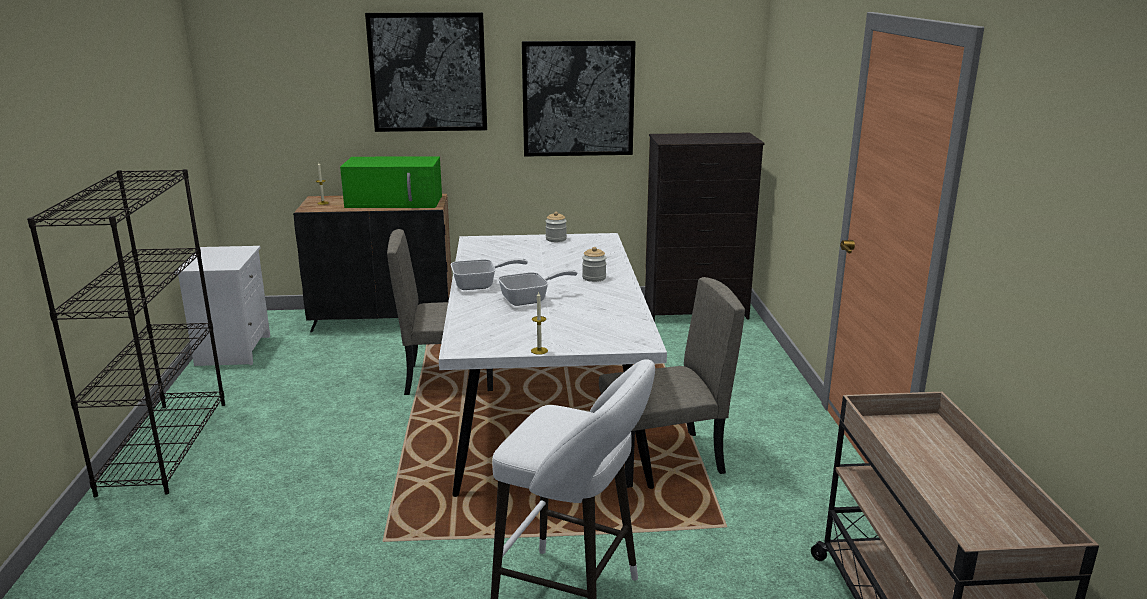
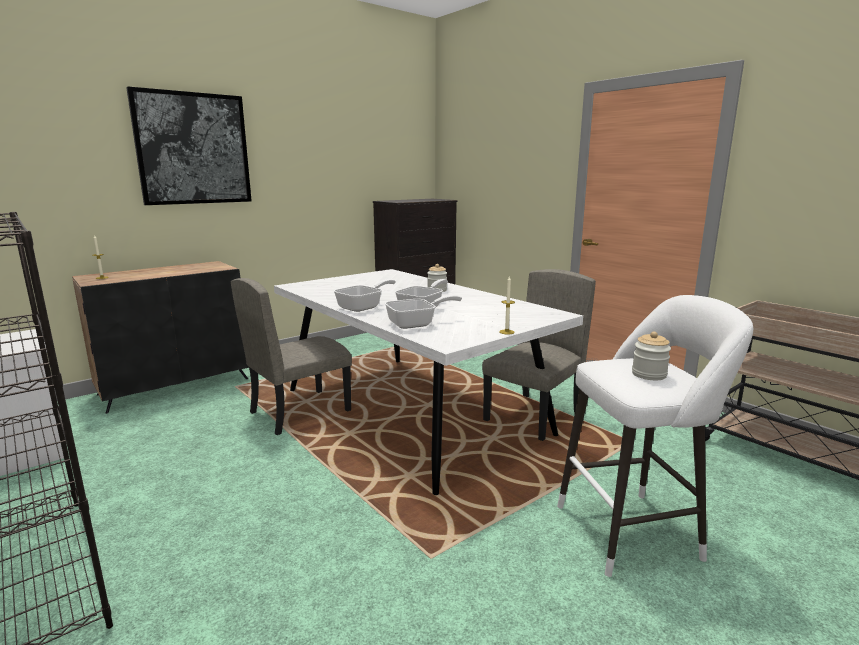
camera: 35 degrees left, 5 degrees down
(396, 201) = (180, 269): green microwave -> none
(483, 318) = (417, 324): none -> frying pan
(556, 239) = (357, 277): jar -> jar (649, 374)
(578, 99) = (319, 174): picture -> none

